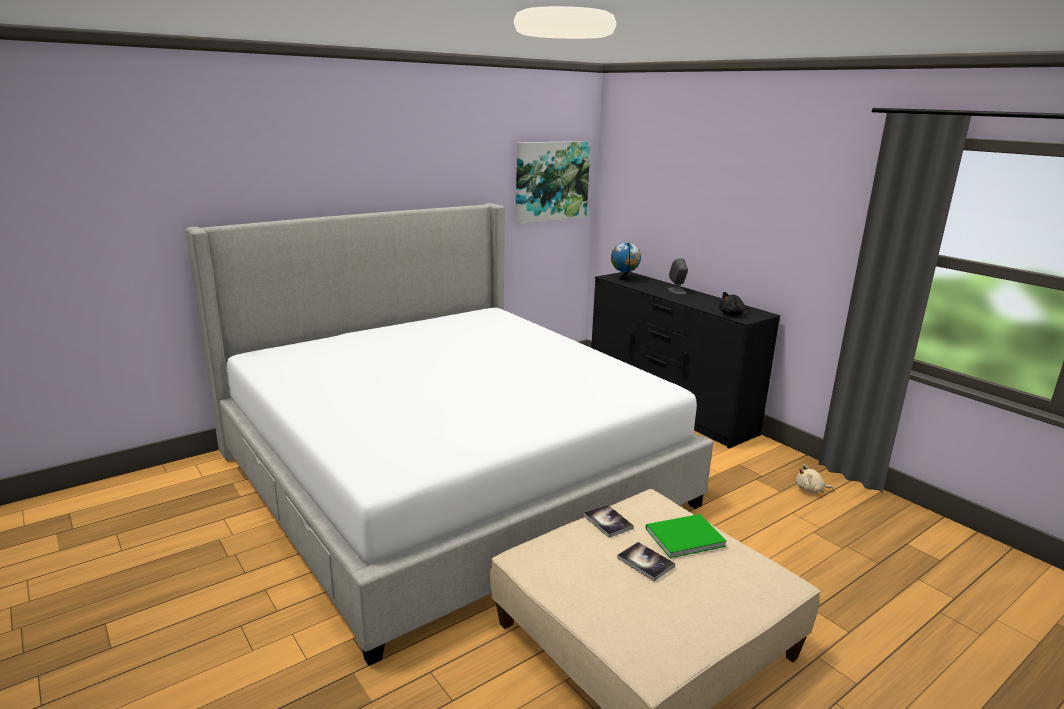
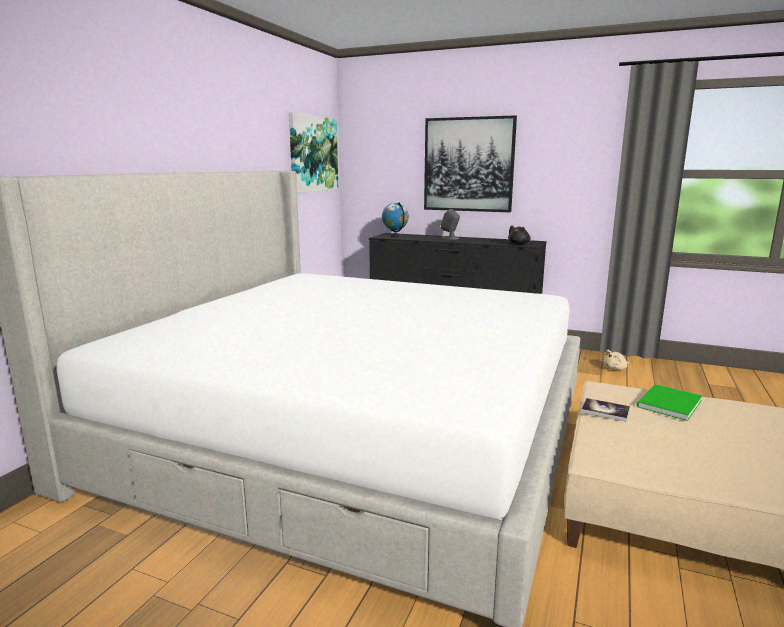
camera: 30 degrees left, 5 degrees down
(645, 562) = (680, 429): book -> none
(710, 209) = (468, 165): none -> picture

